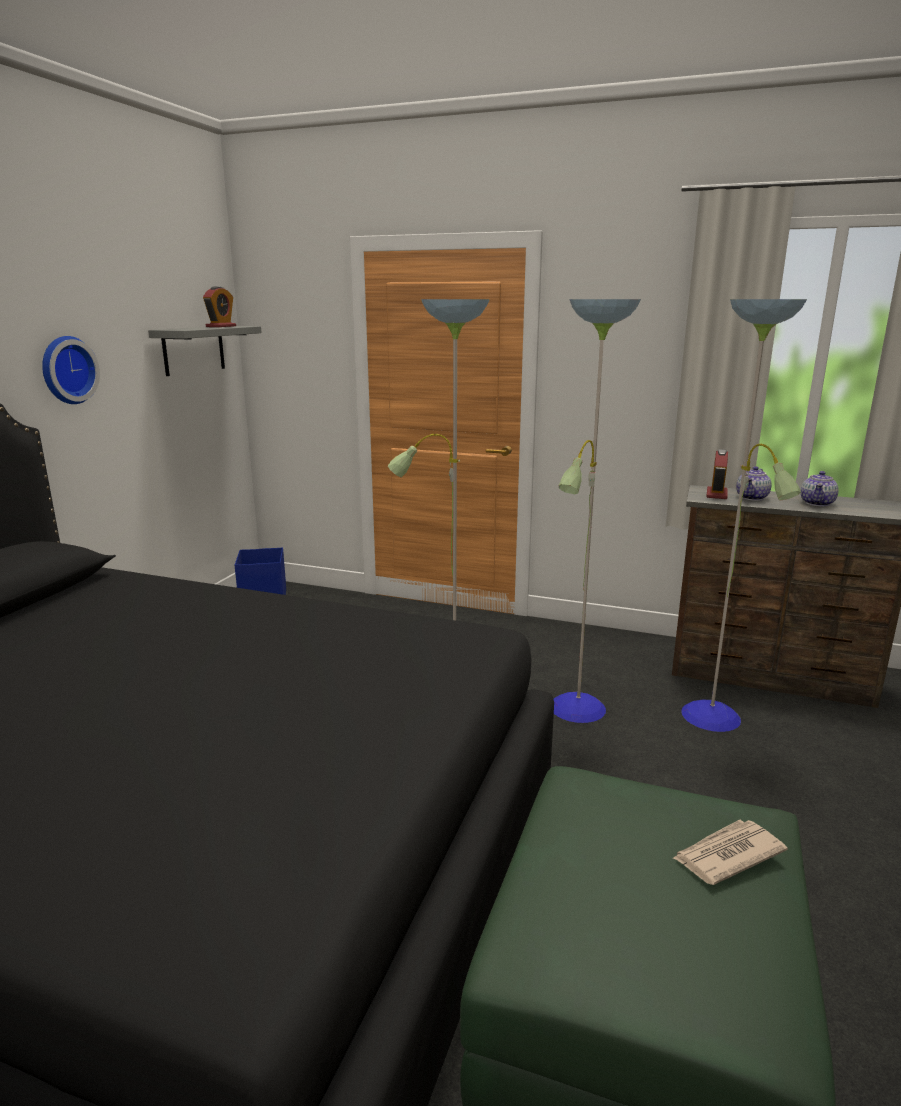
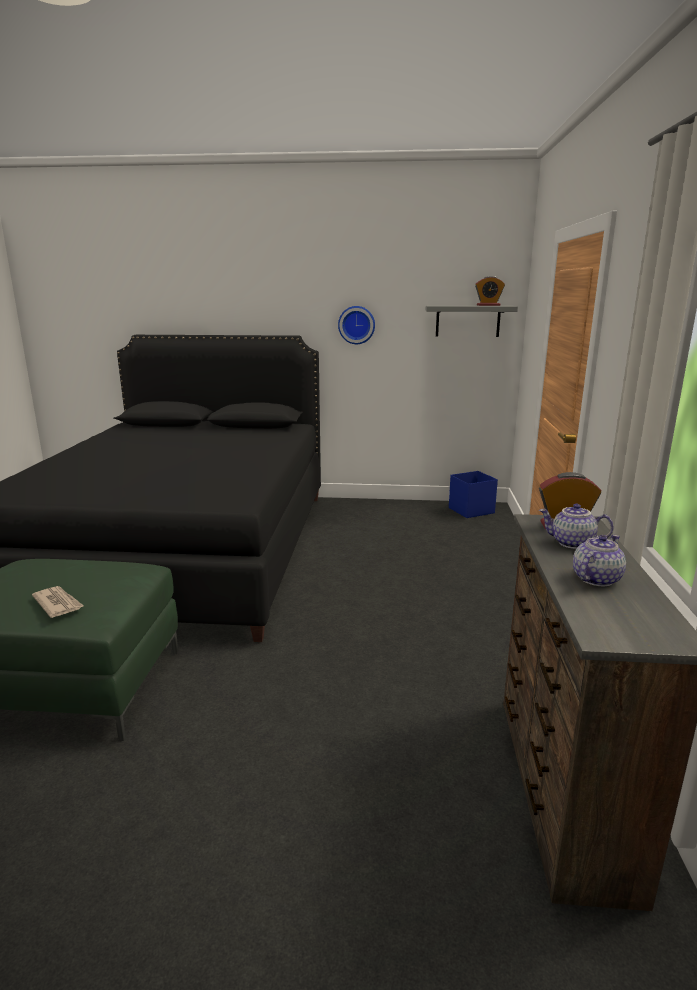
camera: 75 degrees right, 0 degrees up
(577, 710) = (395, 650): floor lamp -> none
(817, 503) = (595, 579): teapot -> teapot turned 120 degrees clockwise

